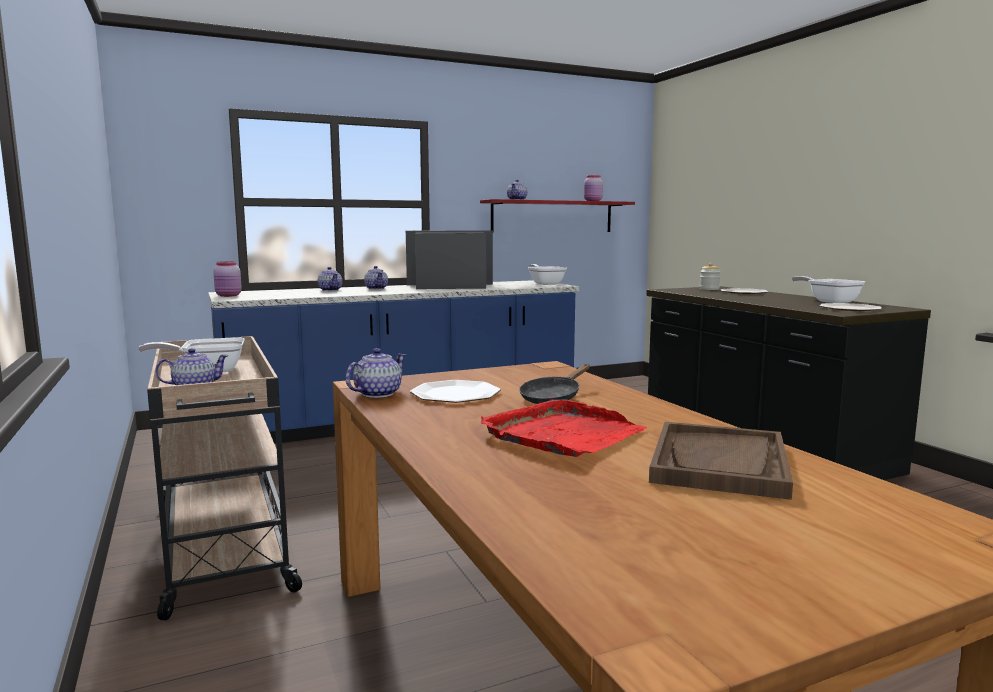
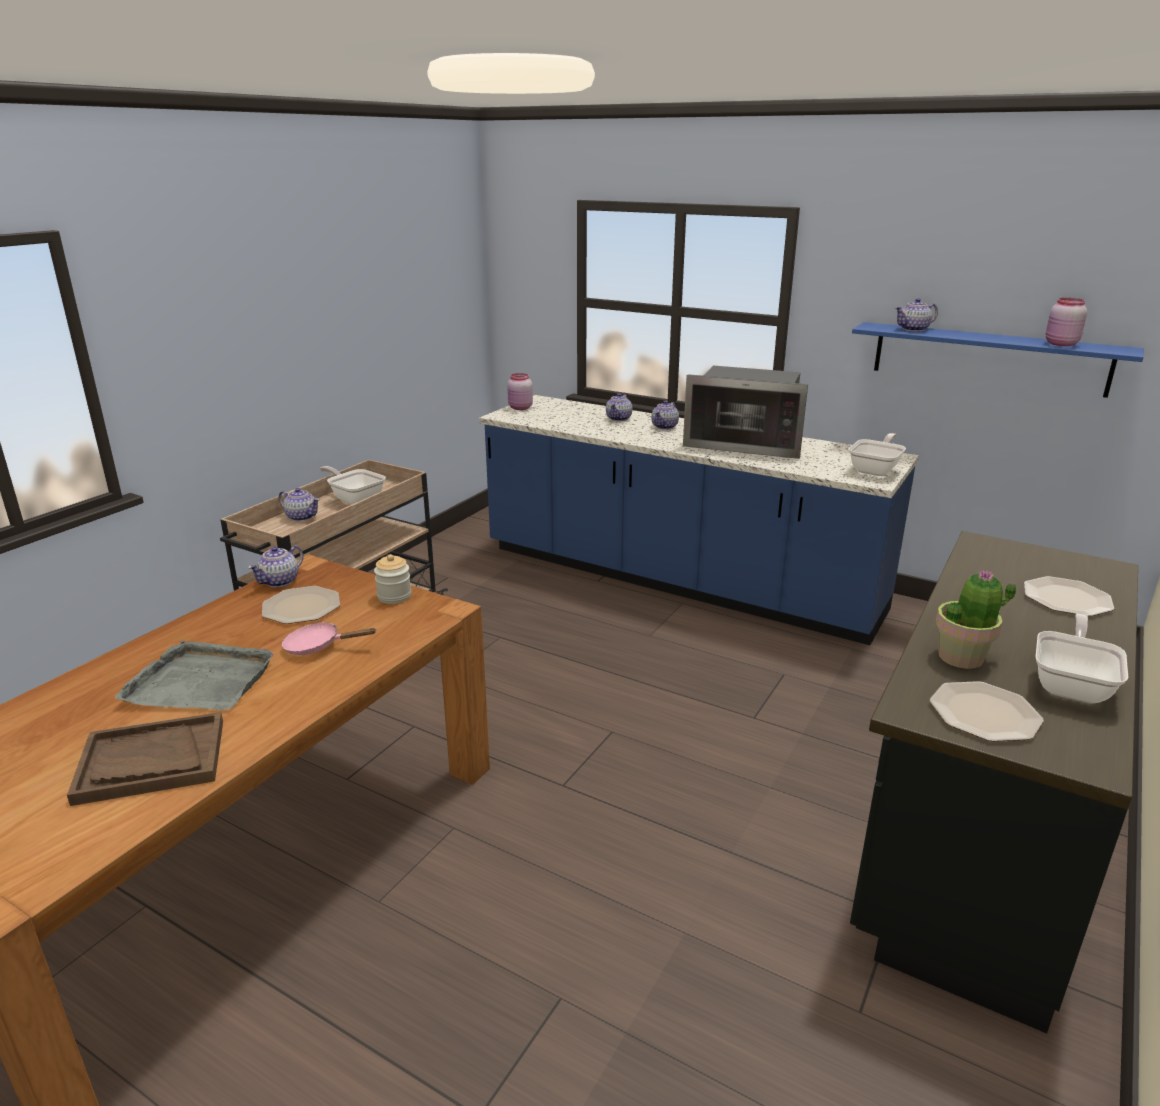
camera: 55 degrees right, 15 degrees up
(377, 394) = (280, 581): teapot -> teapot turned 120 degrees clockwise
(450, 286) = (745, 443): microwave -> microwave turned 150 degrees clockwise
(552, 216) = (989, 358): red shelf -> blue shelf
(553, 397) = (318, 646): black frying pan -> pink frying pan
(563, 434) = (201, 681): red tray -> grey tray
(709, 289) = (1060, 566): jar -> jar (394, 596)
(790, 304) = (961, 657): none -> potted plant

